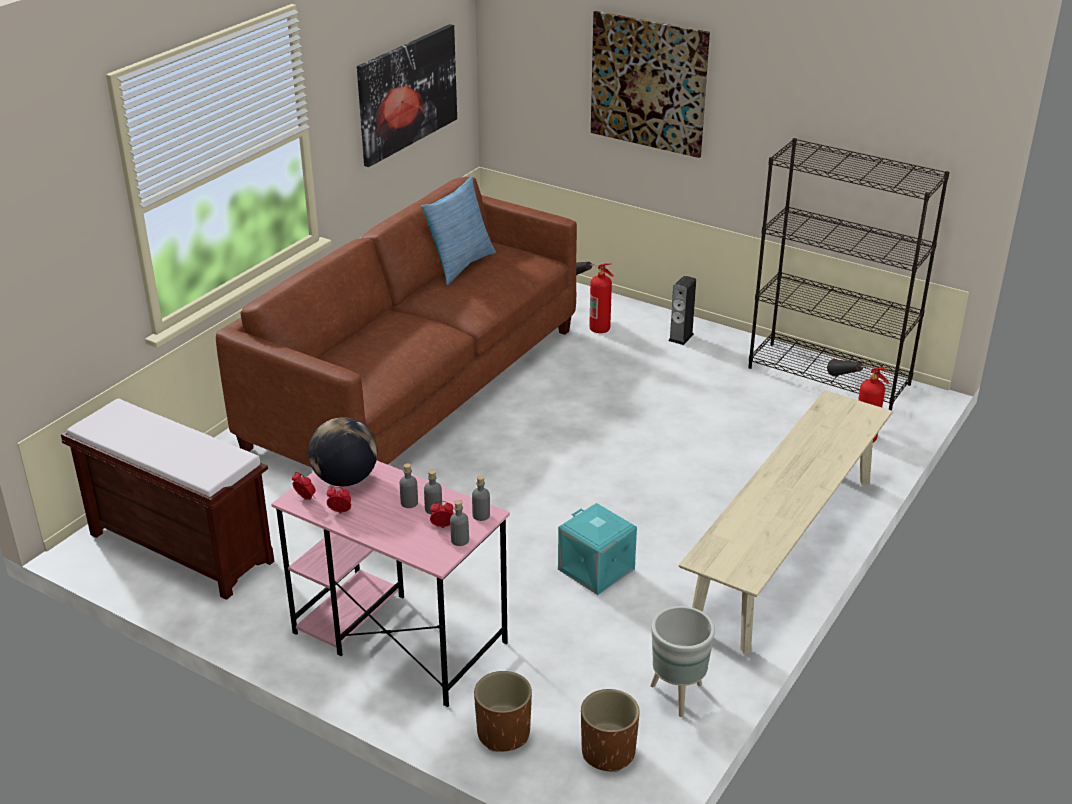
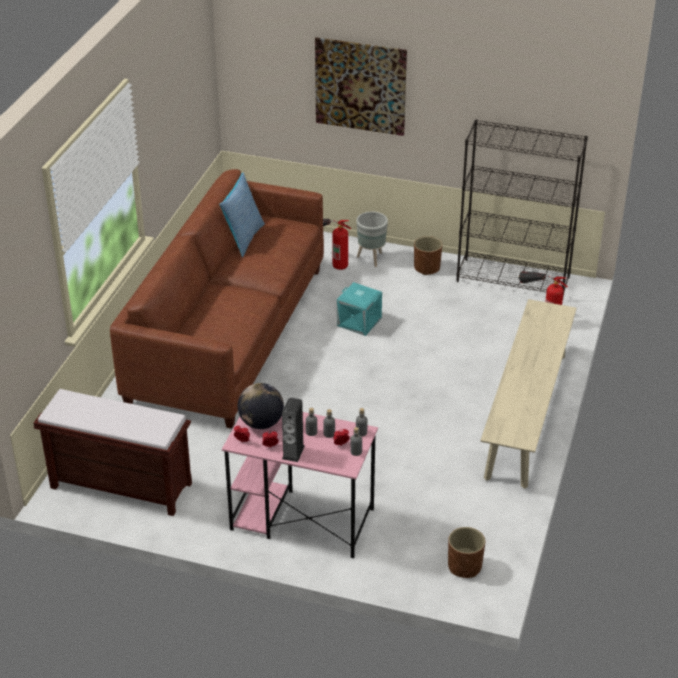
camera: 15 degrees left, 5 degrees up
(407, 93) = (183, 115): picture -> none
(503, 733) = (396, 567): brown planter -> brown planter (427, 268)
(595, 570) = (409, 450): turquoise storage box -> turquoise storage box (358, 322)
(677, 694) = (492, 522): grey planter -> grey planter (371, 258)
(681, 337) = (401, 264): speaker -> speaker (293, 452)

